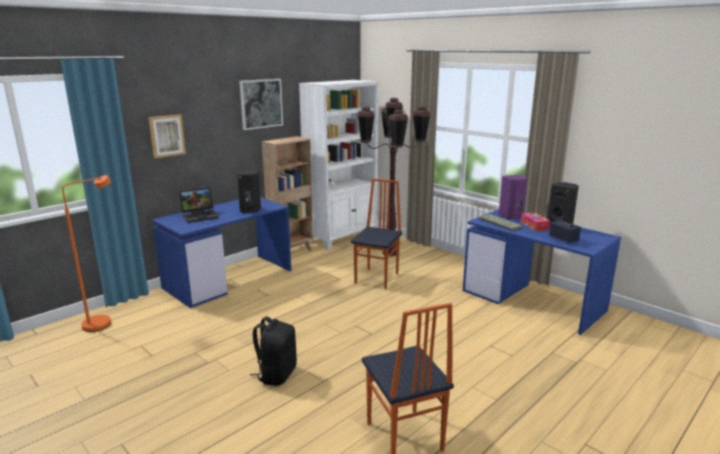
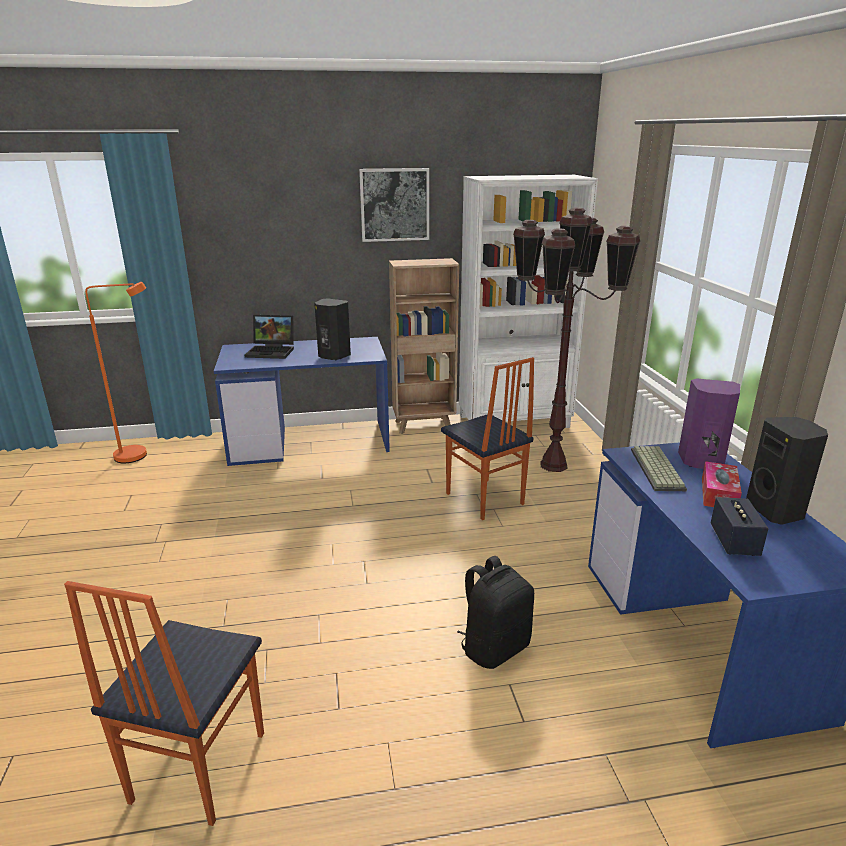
camera: 35 degrees right, 5 degrees up
(167, 136) = (246, 240): picture -> none
(276, 374) = (192, 590): black backpack -> black backpack (494, 647)
(377, 278) = (484, 499): chair -> chair turned 90 degrees clockwise

